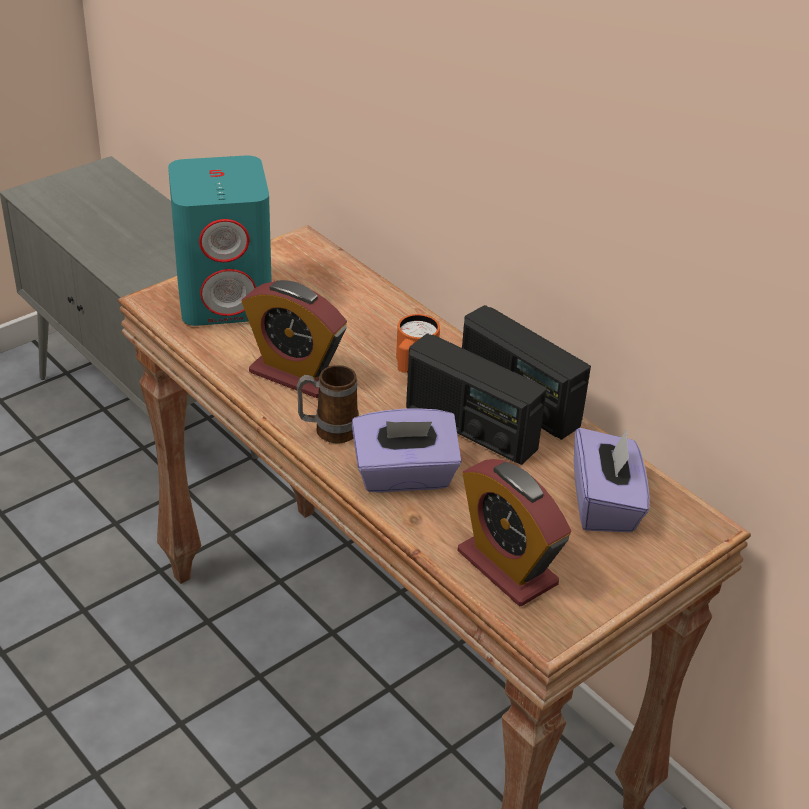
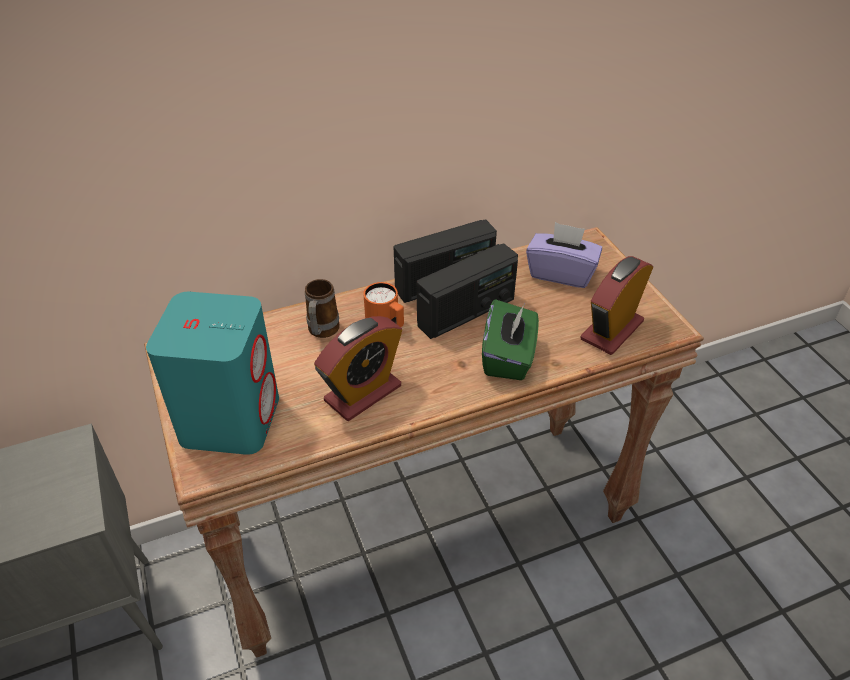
camera: 70 degrees left, 5 degrees up
(327, 431) = (444, 388): mug -> mug (322, 332)
(404, 476) = (508, 357): purple tissue box -> green tissue box
(507, 568) = (612, 330): alarm clock -> alarm clock turned 150 degrees clockwise

